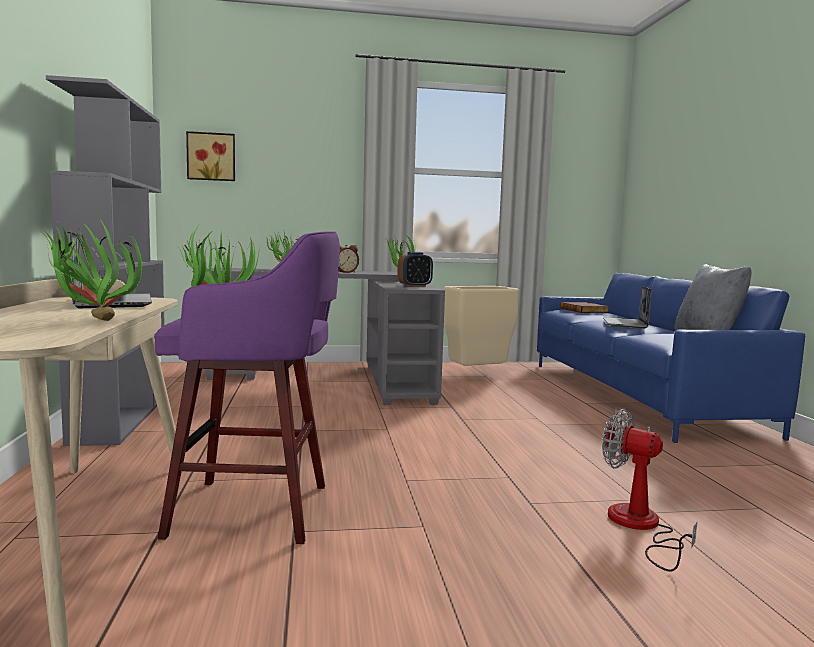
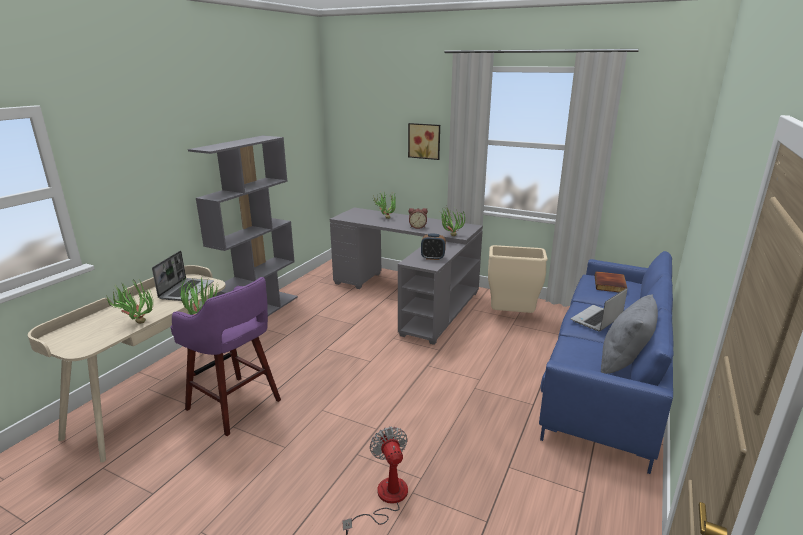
camera: 35 degrees right, 15 degrees up
(211, 157) = (355, 130): picture -> picture (424, 141)

